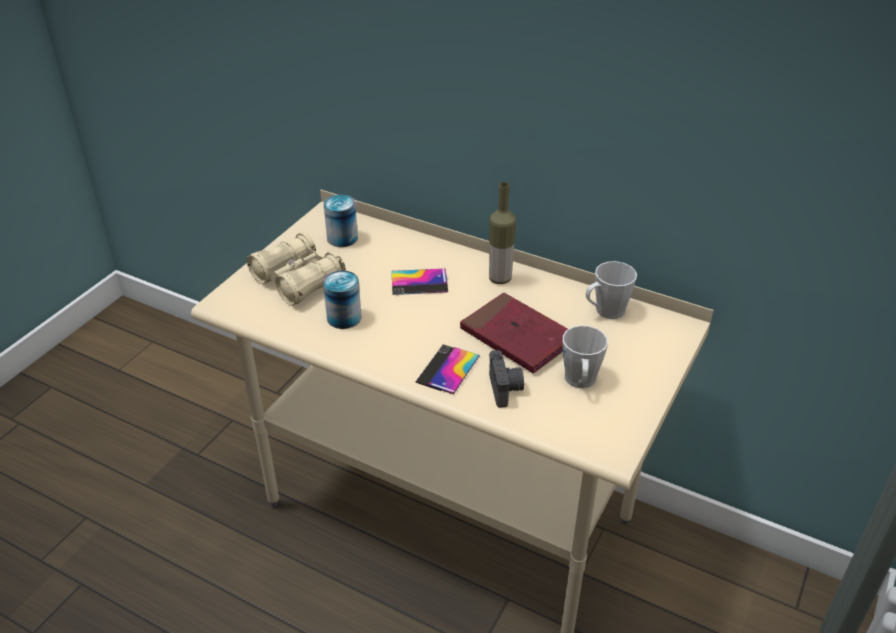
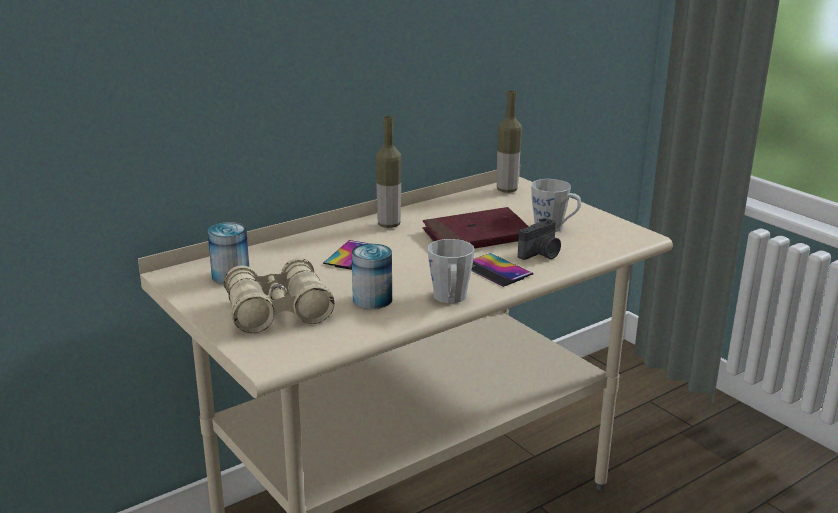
camera: 65 degrees left, 15 degrees down
(506, 389) = (541, 254): camera -> camera turned 120 degrees clockwise
(605, 311) = (475, 201): grey mug -> grey mug (450, 299)
(657, 324) = (507, 190): none -> bottle

